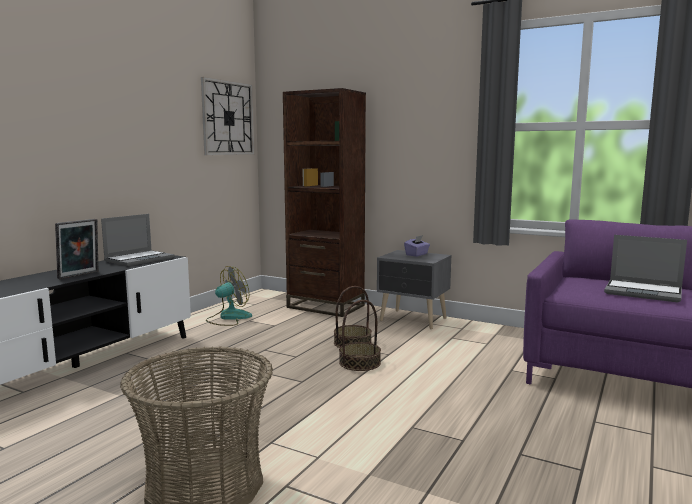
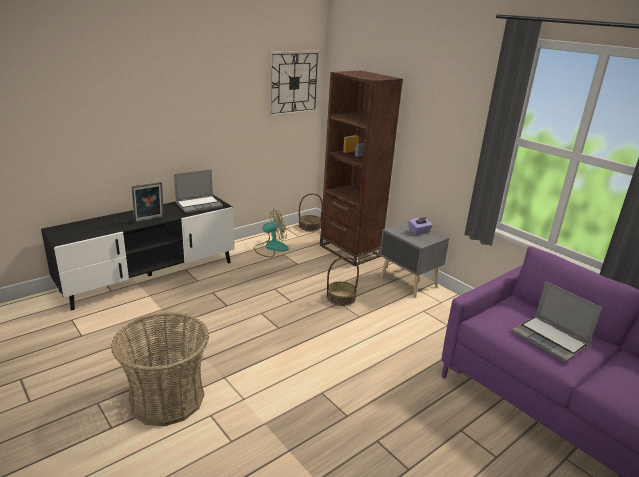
camera: 20 degrees right, 15 degrees up
(359, 363) = (331, 320): basket -> basket (310, 226)

